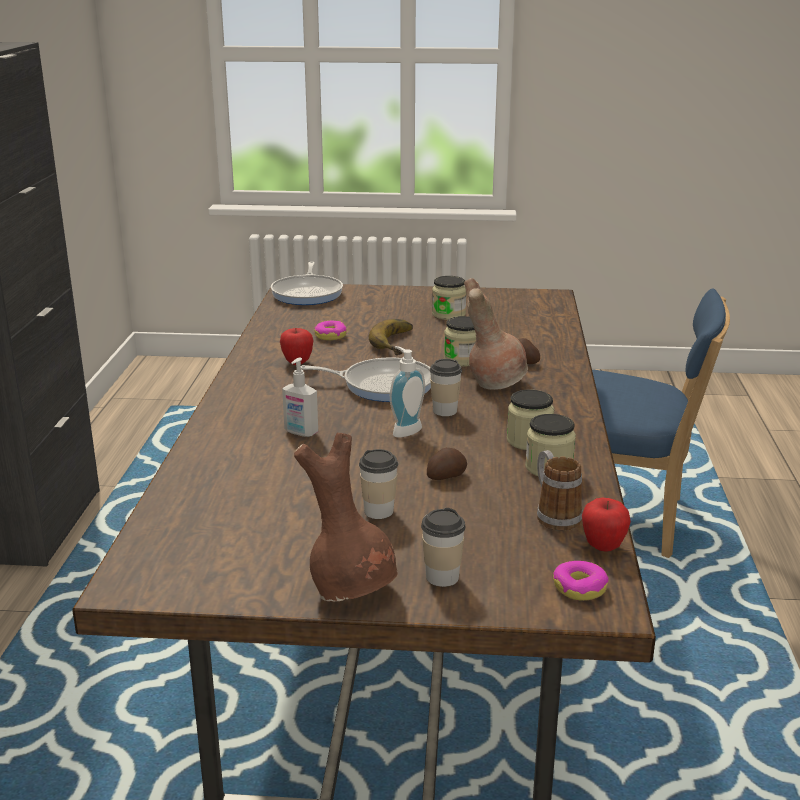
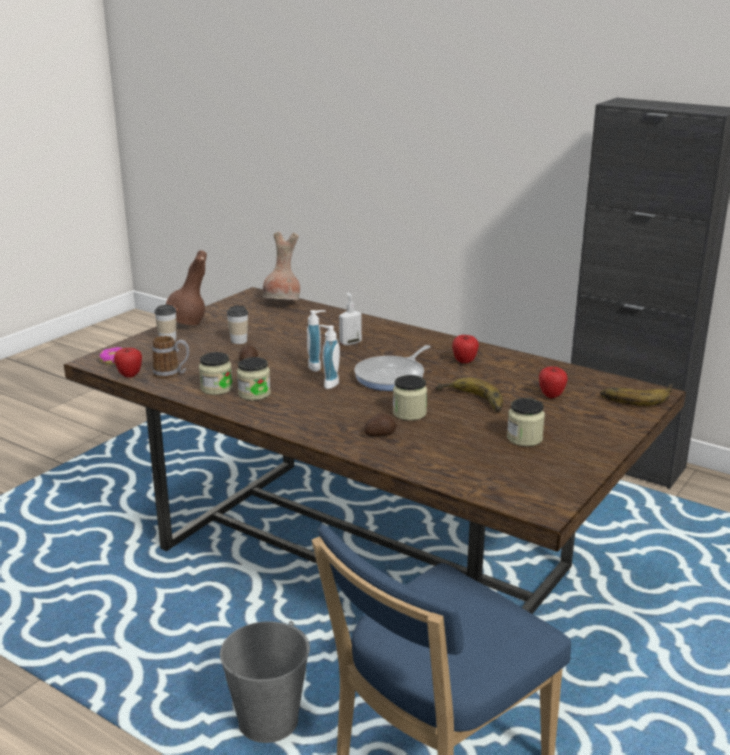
camera: 120 degrees right, 0 degrees up
(308, 293) = (635, 396): frying pan -> banana
(330, 336) = (511, 382): donut -> none
(344, 318) = (551, 395): none -> apple
(444, 411) = (328, 383): cup -> soap dispenser
(494, 382) = (353, 411): brown vase -> brown vase (283, 303)
(683, 605) = (268, 722): none -> grey bucket

